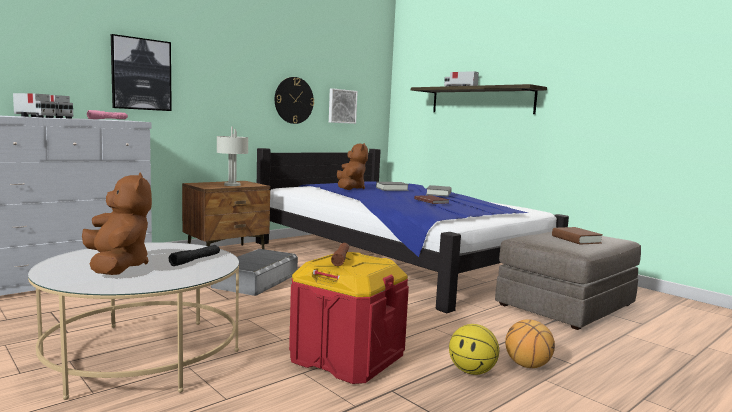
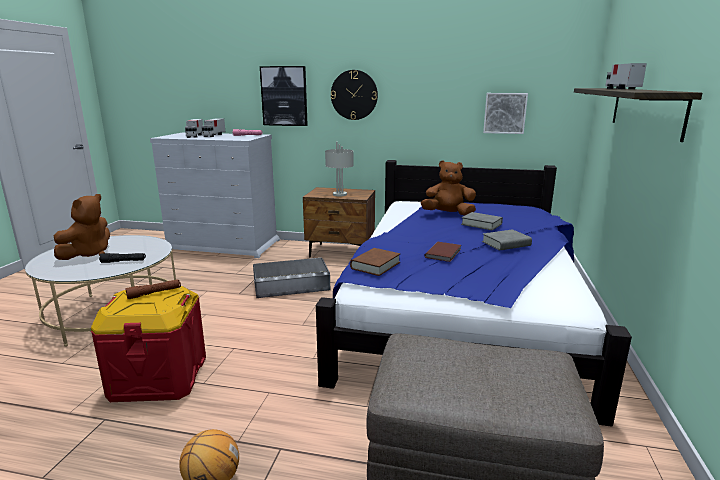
camera: 55 degrees right, 10 degrees up
(294, 100) = (435, 109): wall clock -> wall clock (354, 95)
(350, 188) = (448, 214): brown plush toy -> brown plush toy turned 135 degrees counterclockwise
(472, 372) = (170, 449): basketball -> none
(576, 239) = (468, 376): brown book -> brown book (375, 265)

